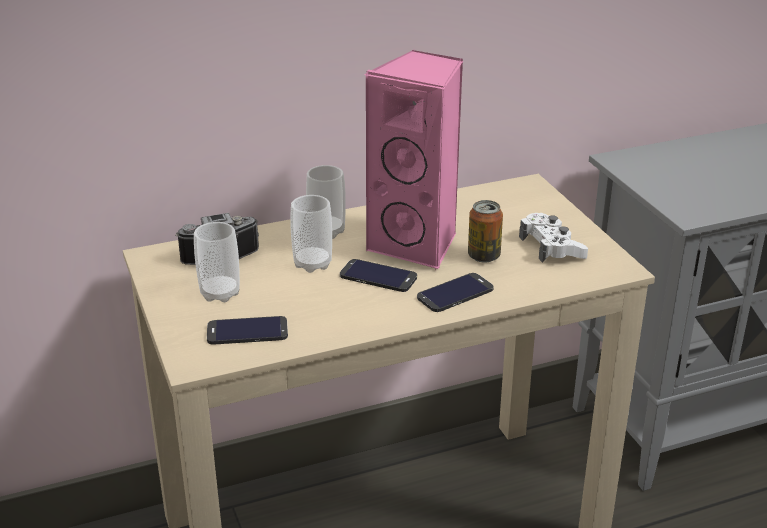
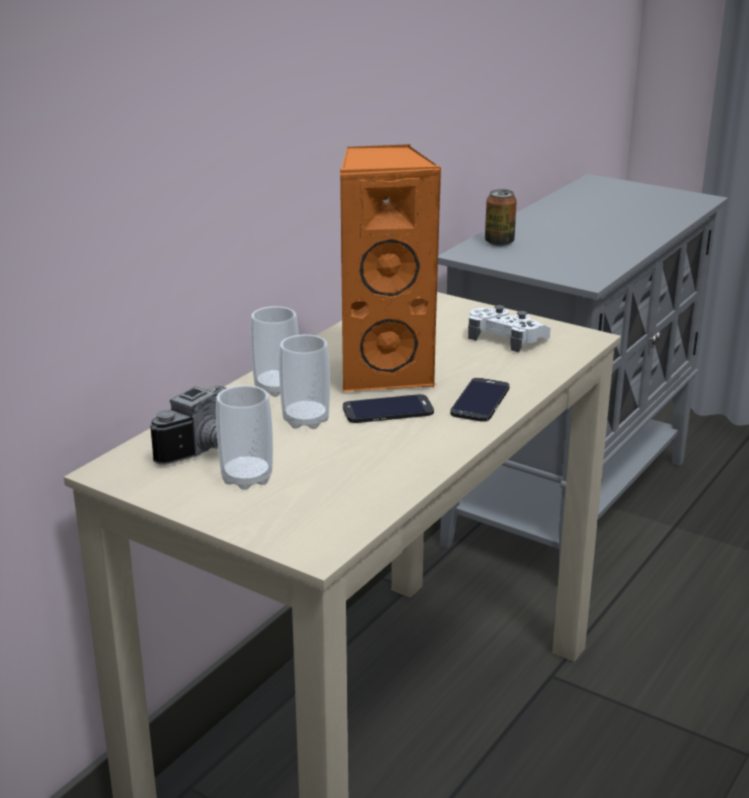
camera: 35 degrees left, 5 degrees down
(247, 331) = (330, 501): phone -> none
(417, 245) = (385, 372): pink speaker -> orange speaker
(483, 256) = (459, 363): can -> can (499, 242)

